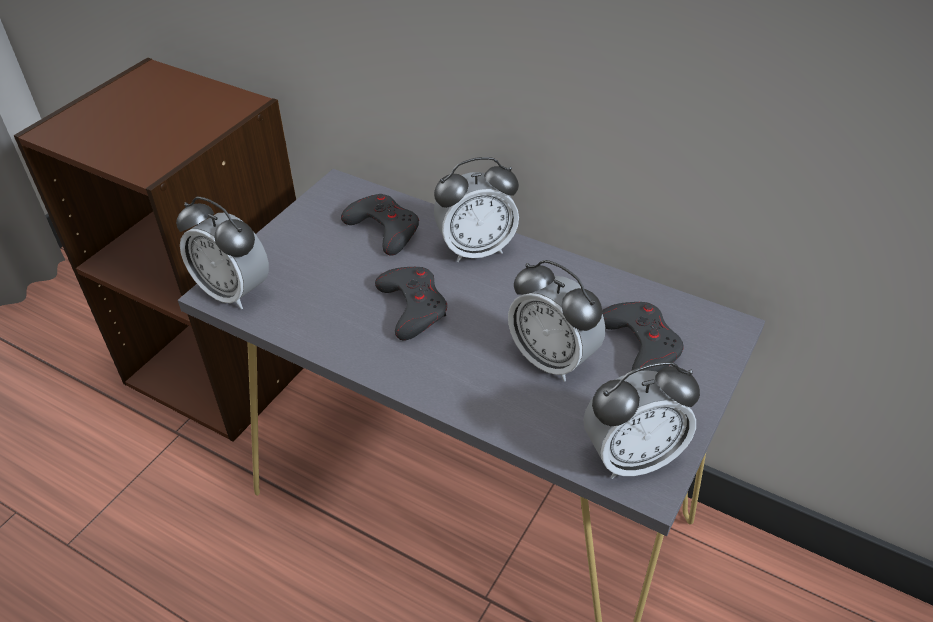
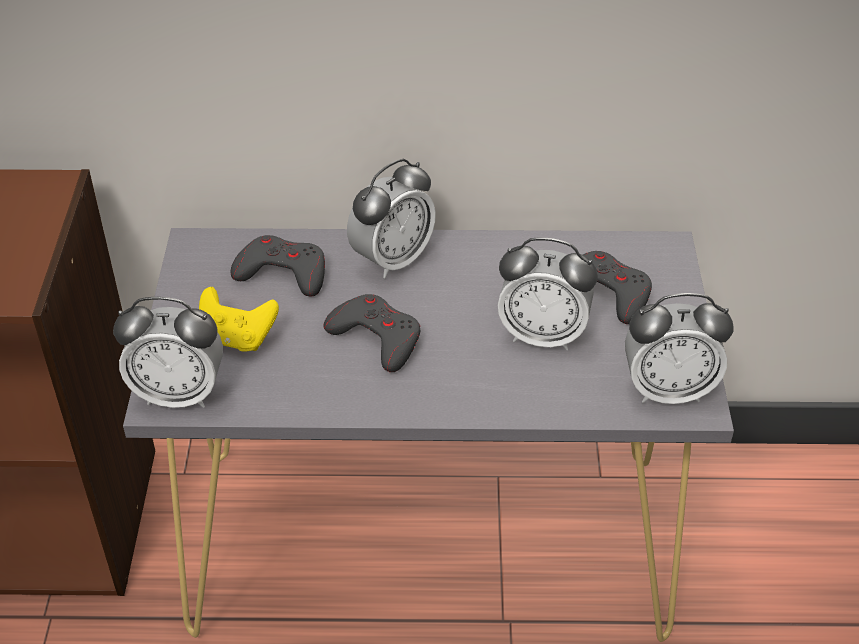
camera: 30 degrees left, 0 degrees up
(309, 266) = (238, 338): none -> yellow game controller
(631, 458) = (668, 390): alarm clock -> alarm clock turned 45 degrees clockwise

